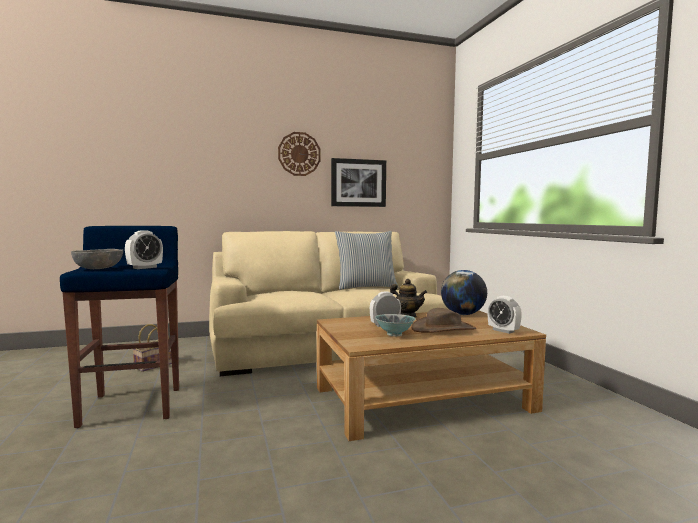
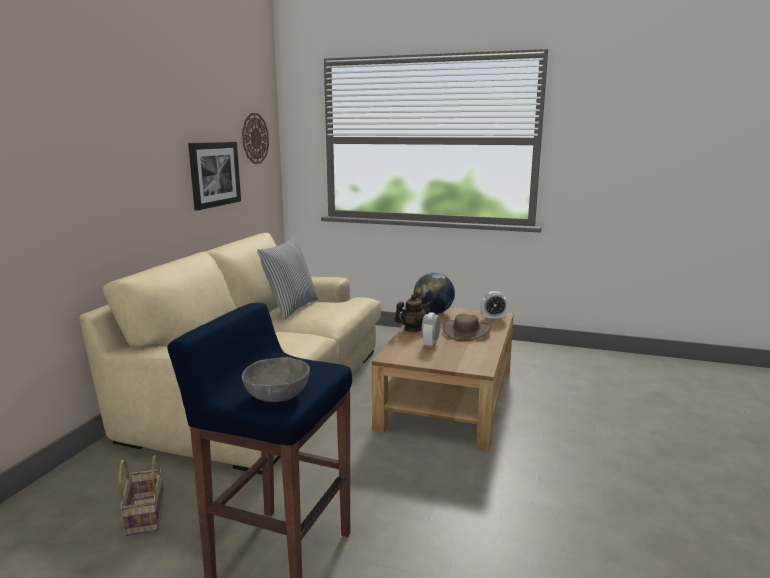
camera: 55 degrees left, 10 degrees up
(145, 268) = (311, 371): alarm clock -> none
(299, 154) = (156, 139): wall clock -> wall clock (255, 138)
(394, 335) = (465, 350): bowl -> none

